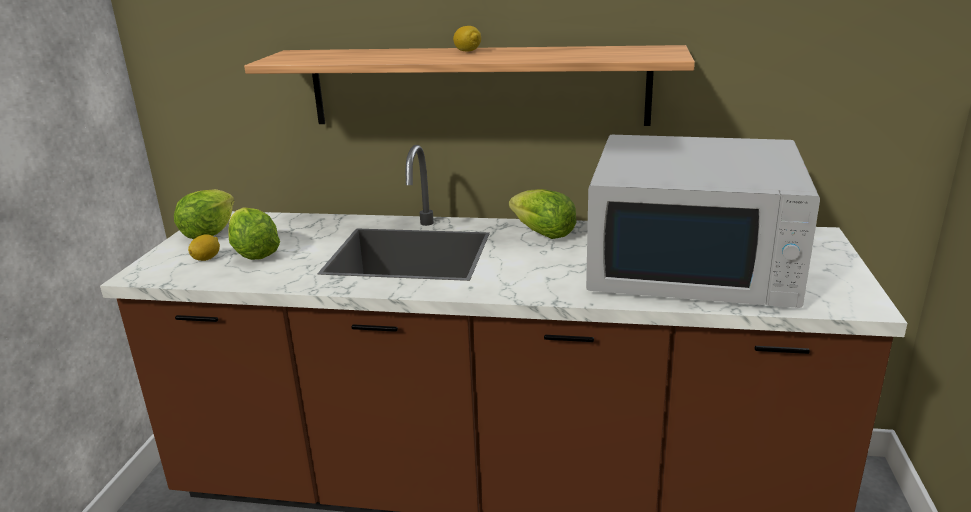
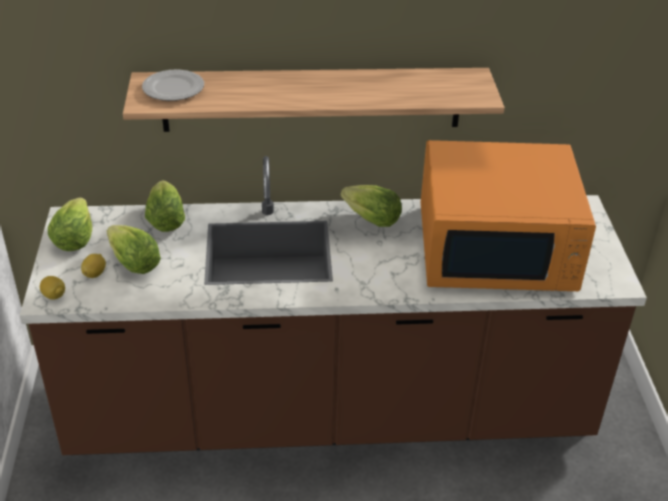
camera: 15 degrees left, 15 degrees up
(312, 224) = (165, 221): none -> lettuce
(314, 55) = (174, 89): none -> plate
(467, 51) = (311, 81): lemon -> lemon (54, 295)
(693, 264) = (497, 248): white microwave -> orange microwave

